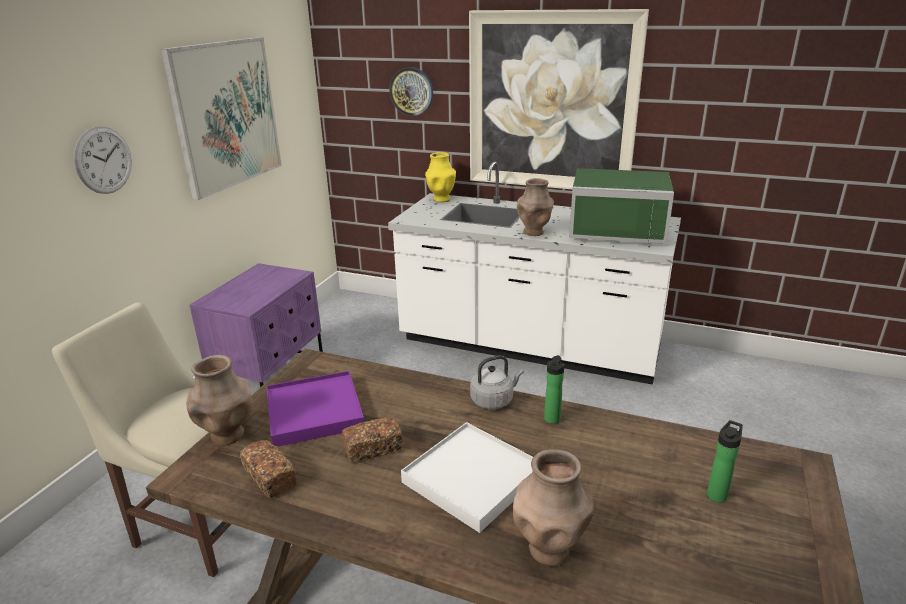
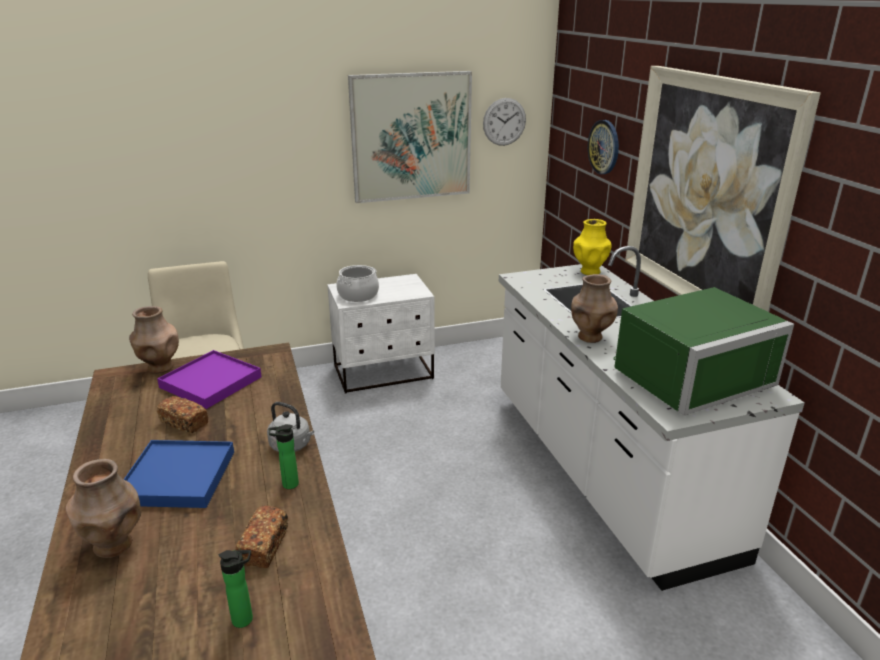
camera: 50 degrees right, 0 degrees up
(103, 160) = (273, 154): wall clock -> wall clock (504, 122)
(244, 299) = (358, 295): none -> cooking pot
(270, 478) = (127, 402): bread -> bread (264, 546)
(272, 376) = (384, 372): purple nightstand -> white nightstand
(472, 478) = (178, 477): white tray -> blue tray
(617, 228) = (686, 375): green microwave -> green microwave turned 90 degrees counterclockwise

